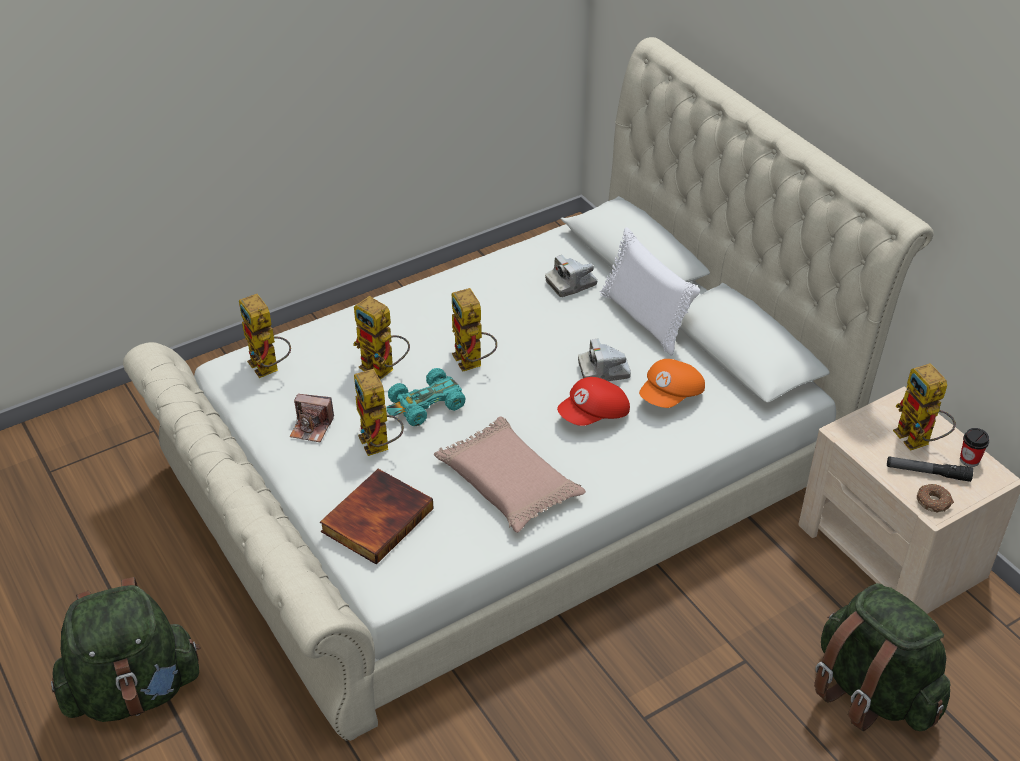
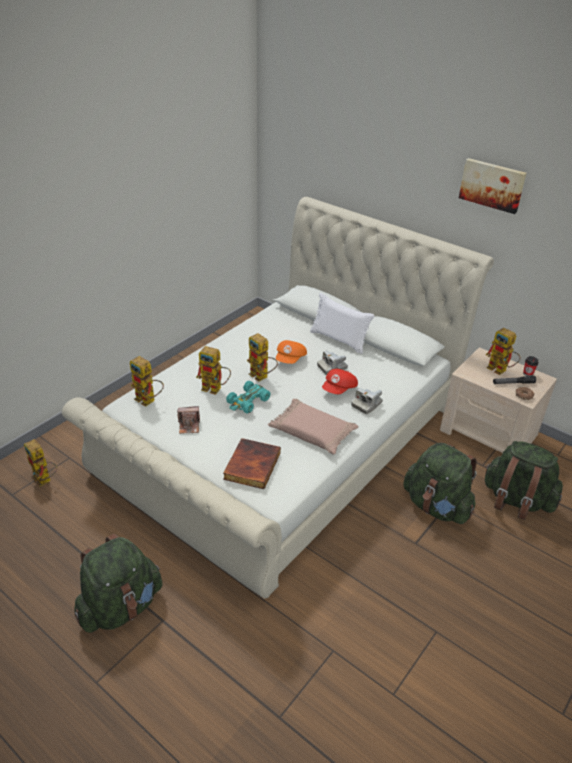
camera: 20 degrees left, 5 degrees down
(379, 447) = (233, 428): toy robot -> toy robot (45, 480)
(571, 284) = (292, 330): camera -> camera (366, 404)
(671, 396) = (373, 372): orange cap -> orange cap (290, 359)
(717, 663) = (437, 506): none -> green backpack
(942, 89) = (492, 185): none -> picture

